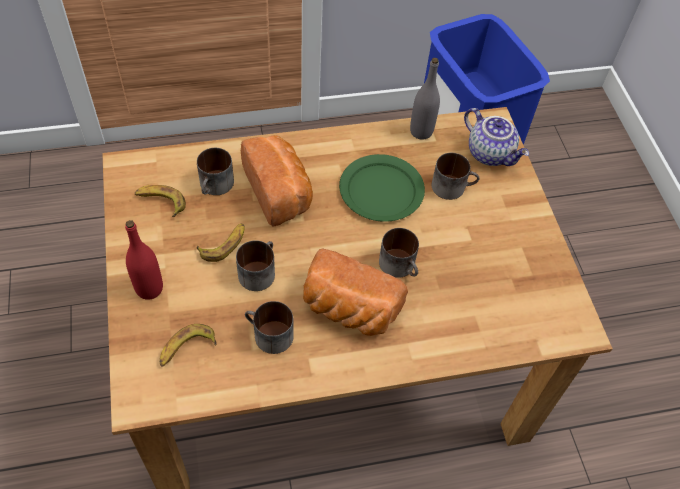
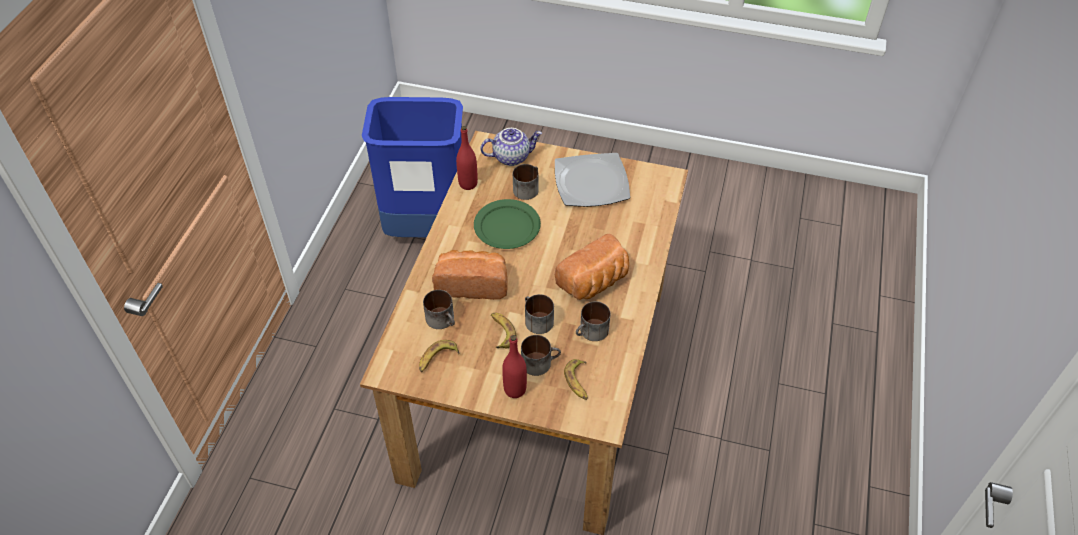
camera: 60 degrees left, 5 degrees down
(401, 265) = (575, 241): mug -> mug (540, 362)
(421, 131) = (468, 184): grey bottle -> red bottle
(509, 247) = (592, 182): none -> plate

